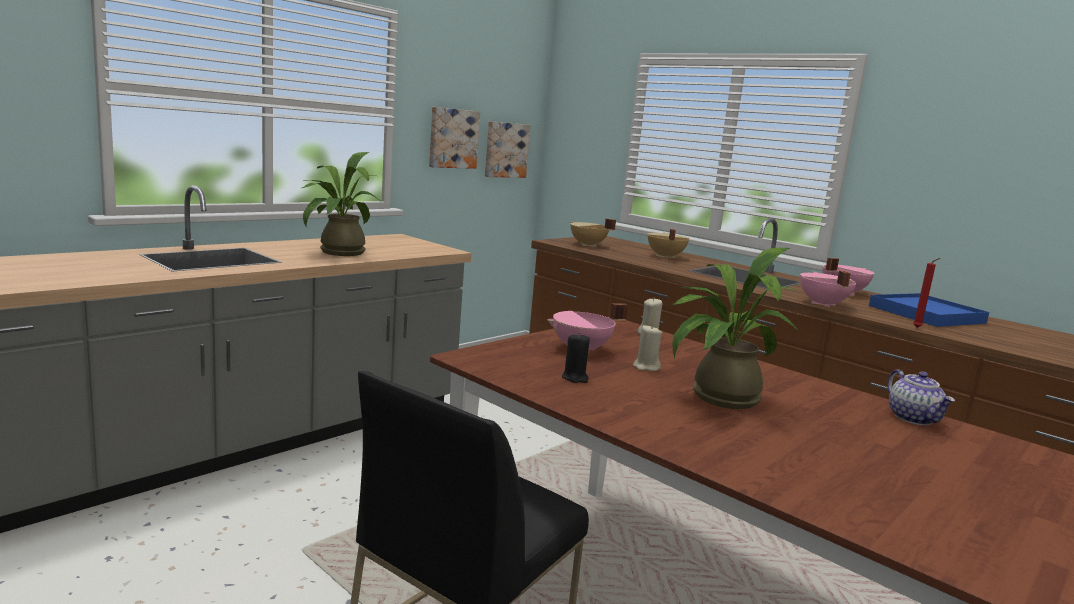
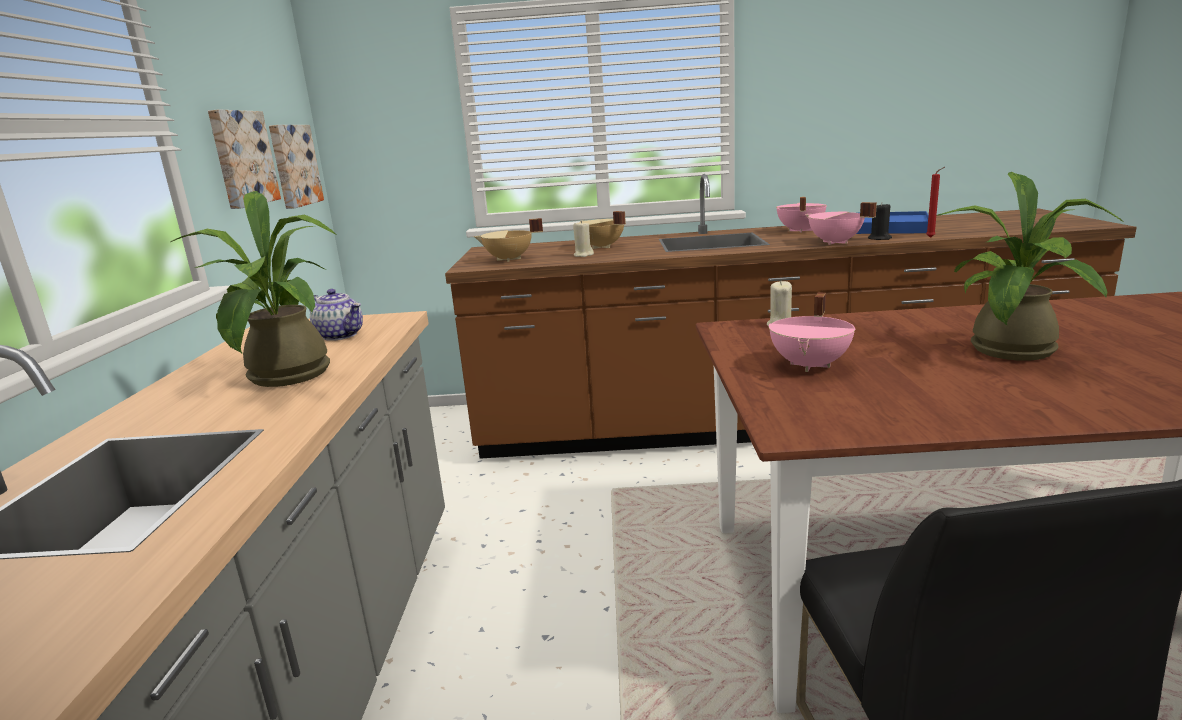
camera: 40 degrees left, 5 degrees up
(575, 378) = (915, 394): black candle -> black candle (879, 238)
(646, 367) = (893, 354): beige candle -> beige candle (583, 255)
(914, 418) = (1086, 307): teapot -> teapot (341, 335)

